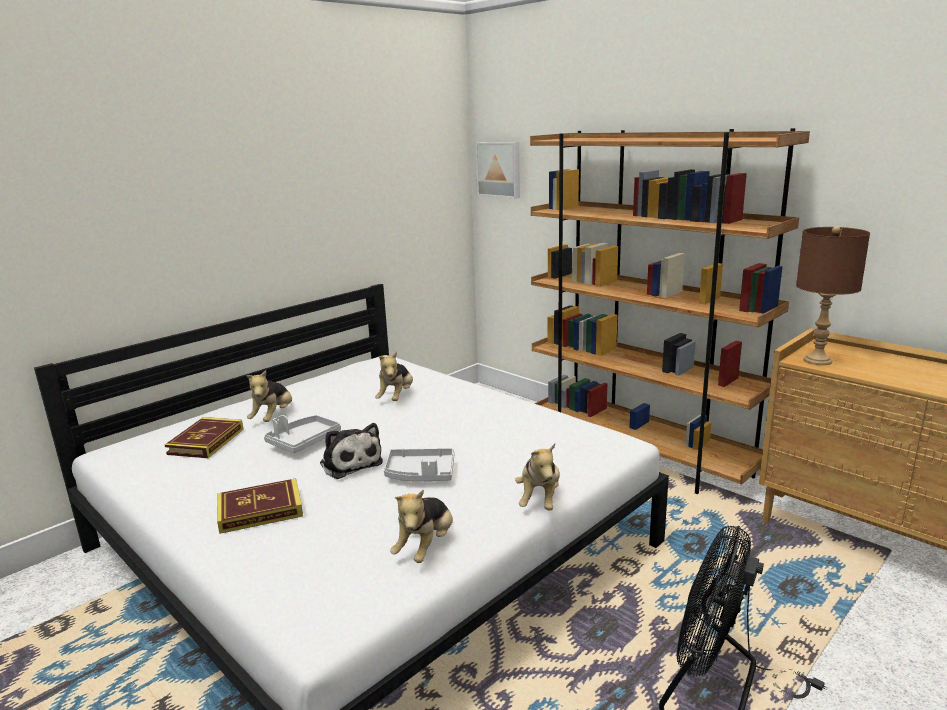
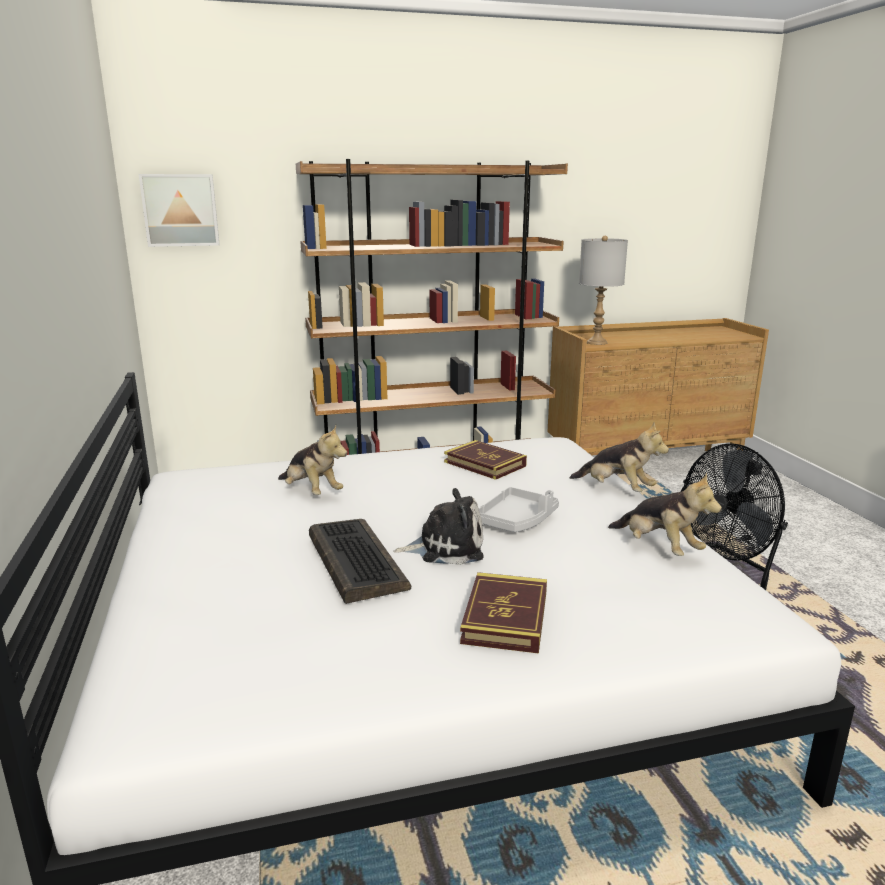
camera: 60 degrees left, 0 degrees up
(206, 441) = (238, 629): book -> book (484, 464)
(273, 417) = (236, 569): plush toy -> none
(303, 441) = (354, 560): grey tray -> keyboard
(818, 360) = (597, 342): brown table lamp -> grey table lamp

